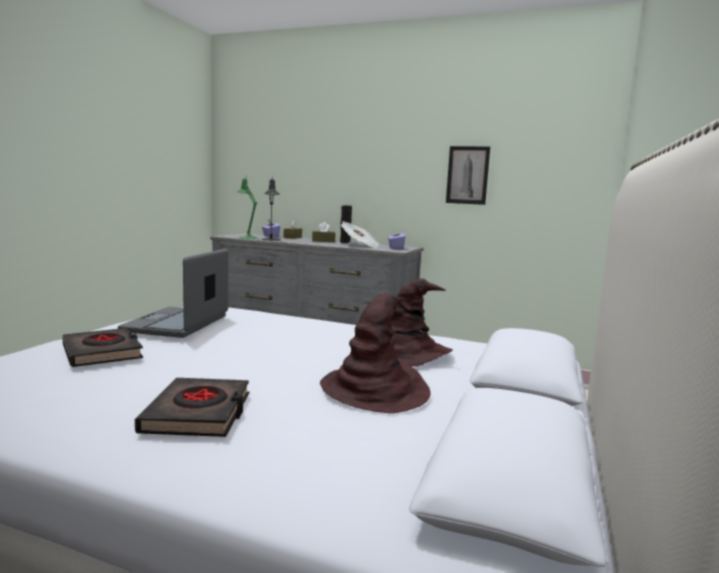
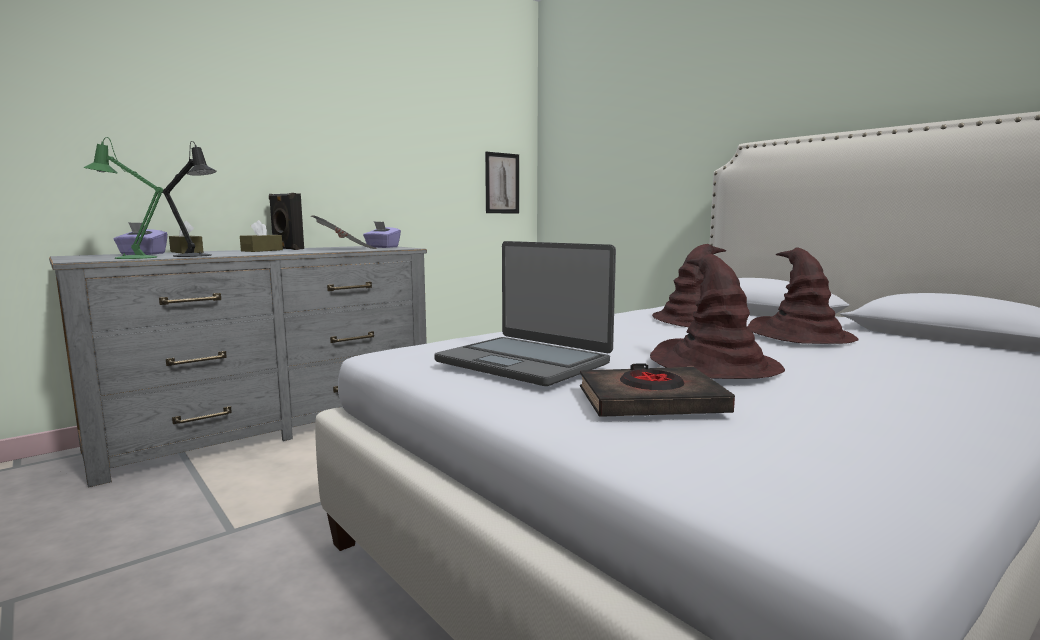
camera: 60 degrees left, 0 degrees up
(199, 414) = (883, 378): black book -> none
(205, 362) = (714, 366): none -> brown hat
(467, 175) = (418, 155): picture -> picture (502, 183)

